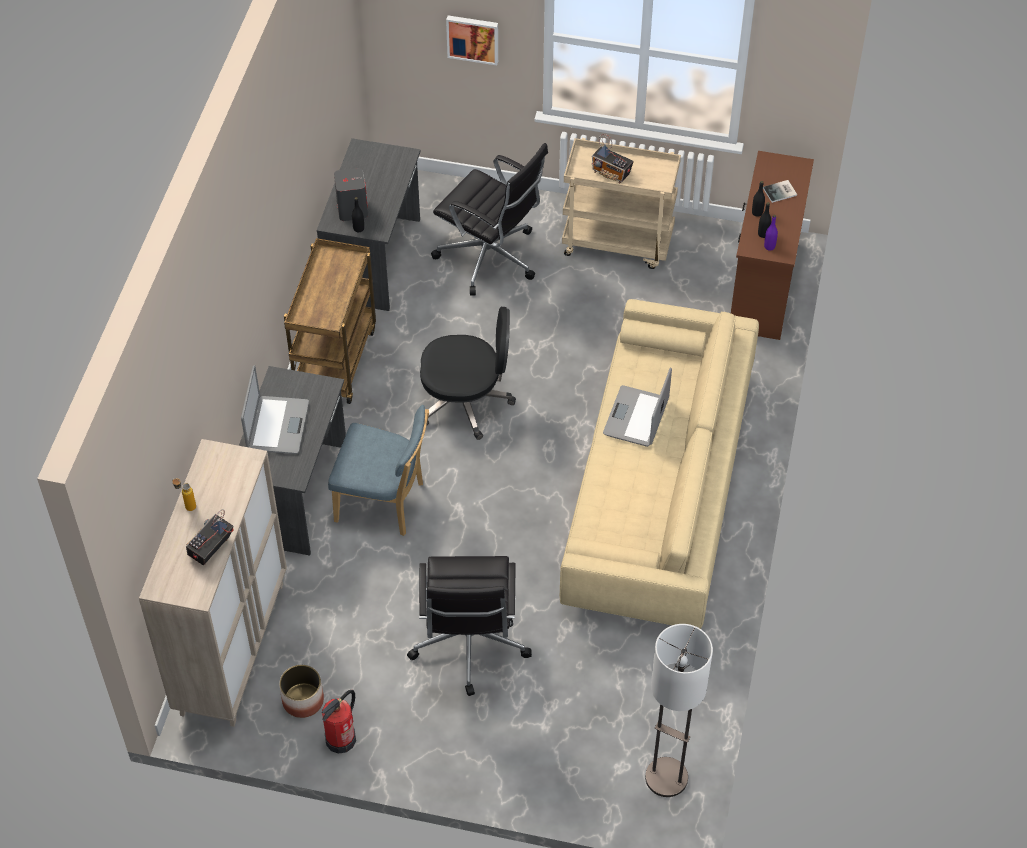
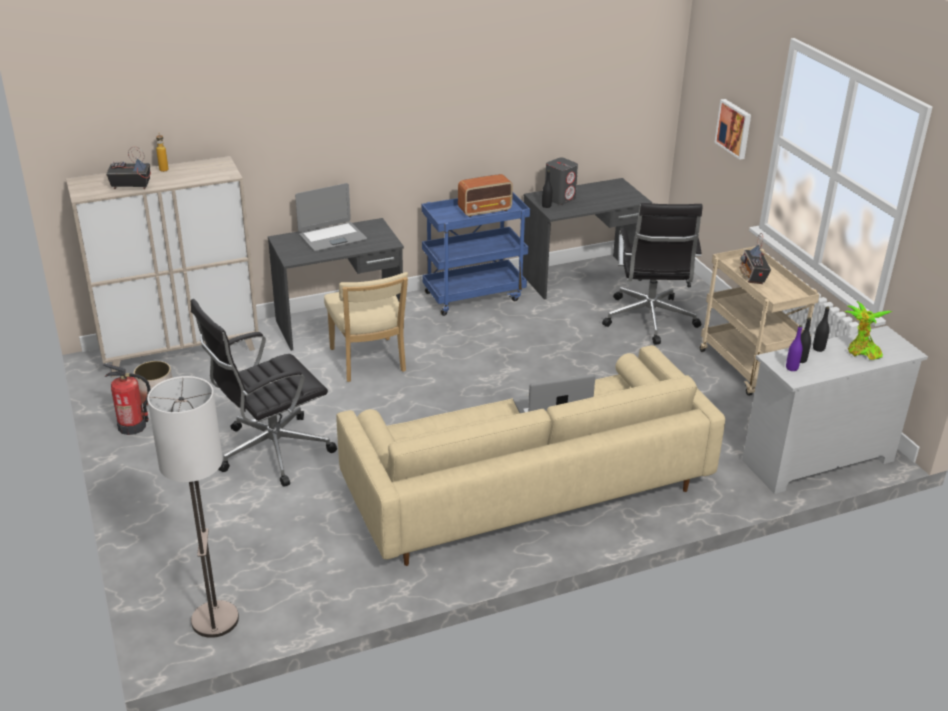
camera: 55 degrees right, 20 degrees down
(330, 279) = (485, 210): none -> radio
(335, 359) = (474, 295): brown cart -> blue cart
(384, 503) = (368, 362): blue chair -> beige chair
(466, 402) = (503, 361): black office chair -> none
(763, 286) = (817, 460): brown dresser -> white dresser
(781, 192) = (861, 352): book -> potted plant

